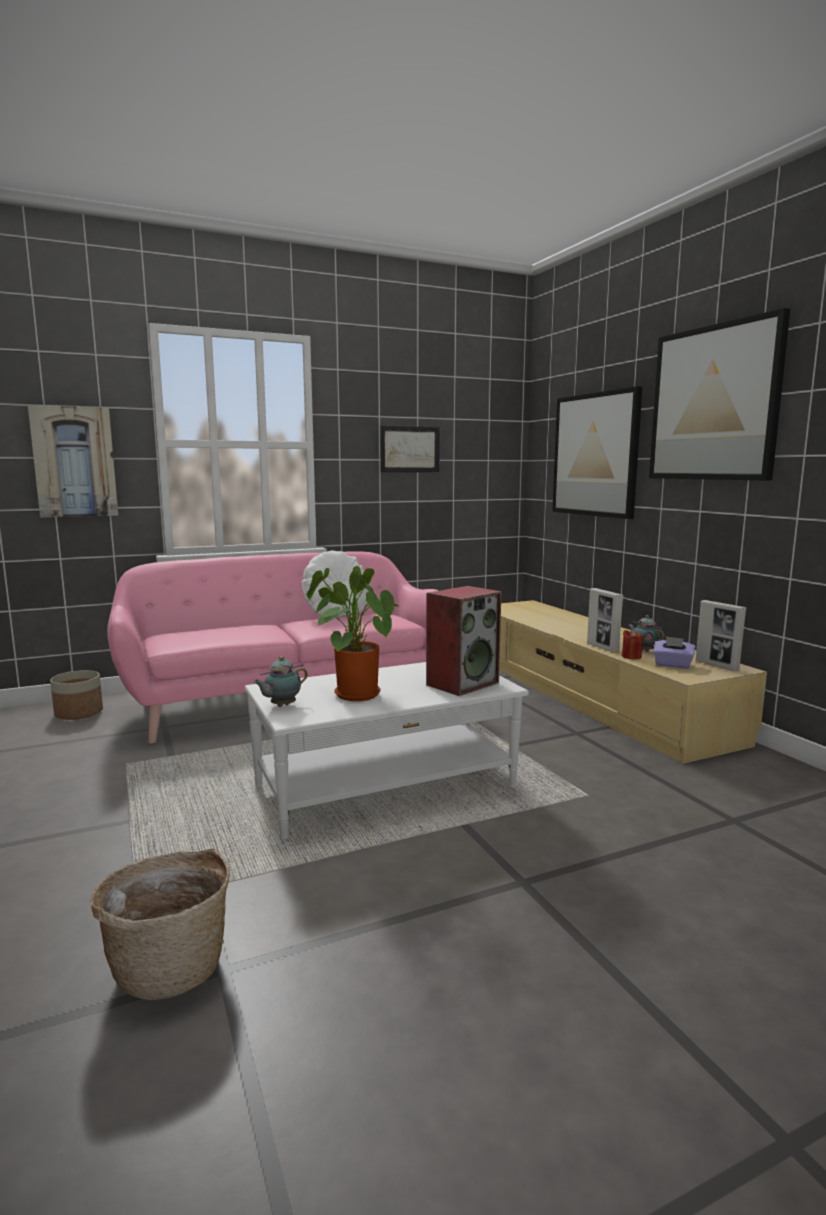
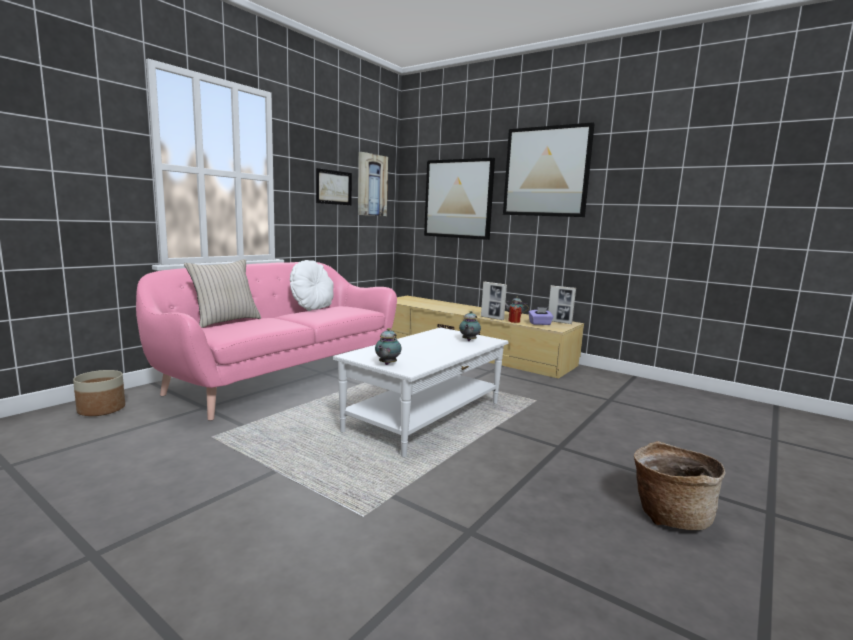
camera: 30 degrees left, 0 degrees up
(74, 462) = (79, 176): picture -> picture (372, 185)
(170, 965) = (435, 540): basket -> basket (669, 515)
(210, 626) = (225, 321): none -> beige pillow
(353, 693) = (417, 352): potted plant -> none
(462, 683) = (468, 340): speaker -> teapot

